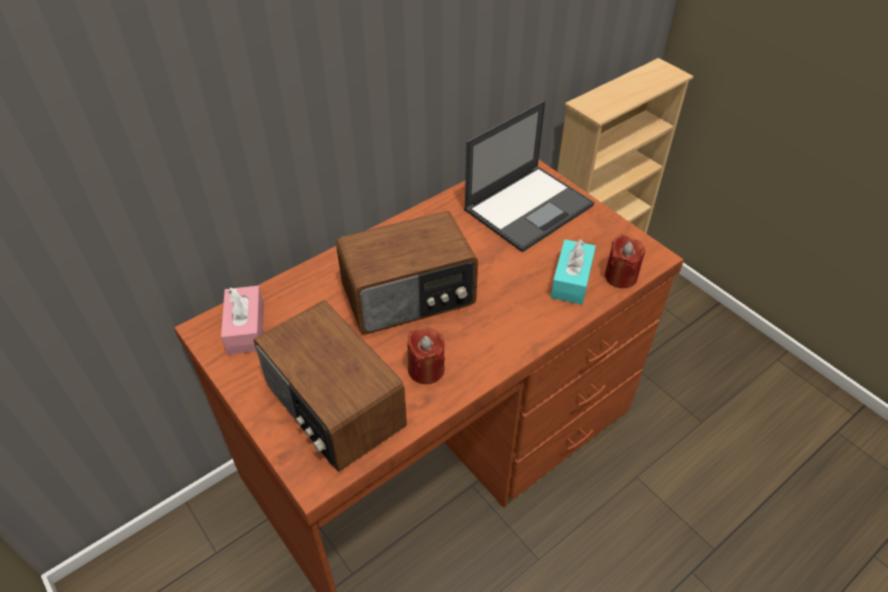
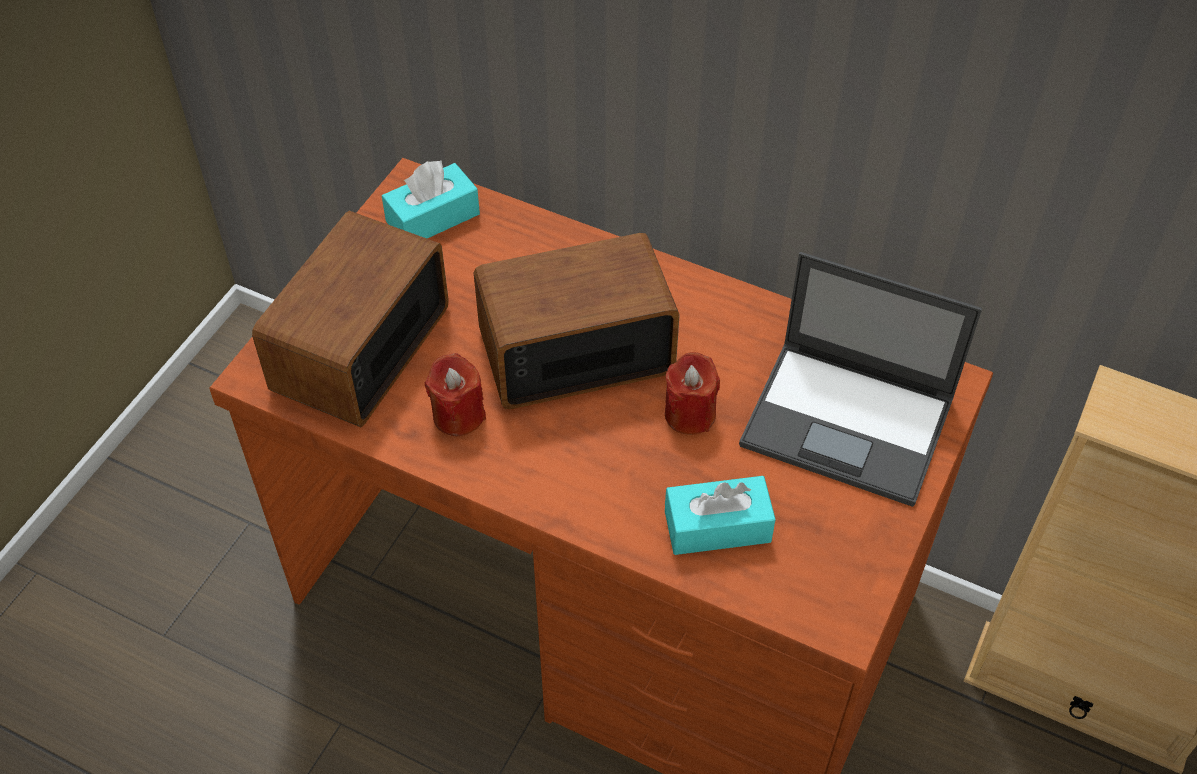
camera: 65 degrees right, 5 degrees up
(246, 328) = (432, 218): pink tissue box -> turquoise tissue box
(409, 296) = (574, 350): radio -> radio turned 120 degrees clockwise
(620, 276) = (766, 590): red candle -> red candle (689, 414)

